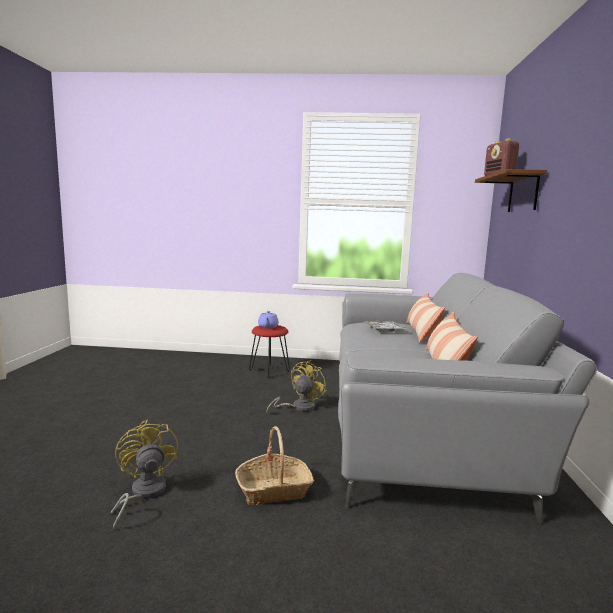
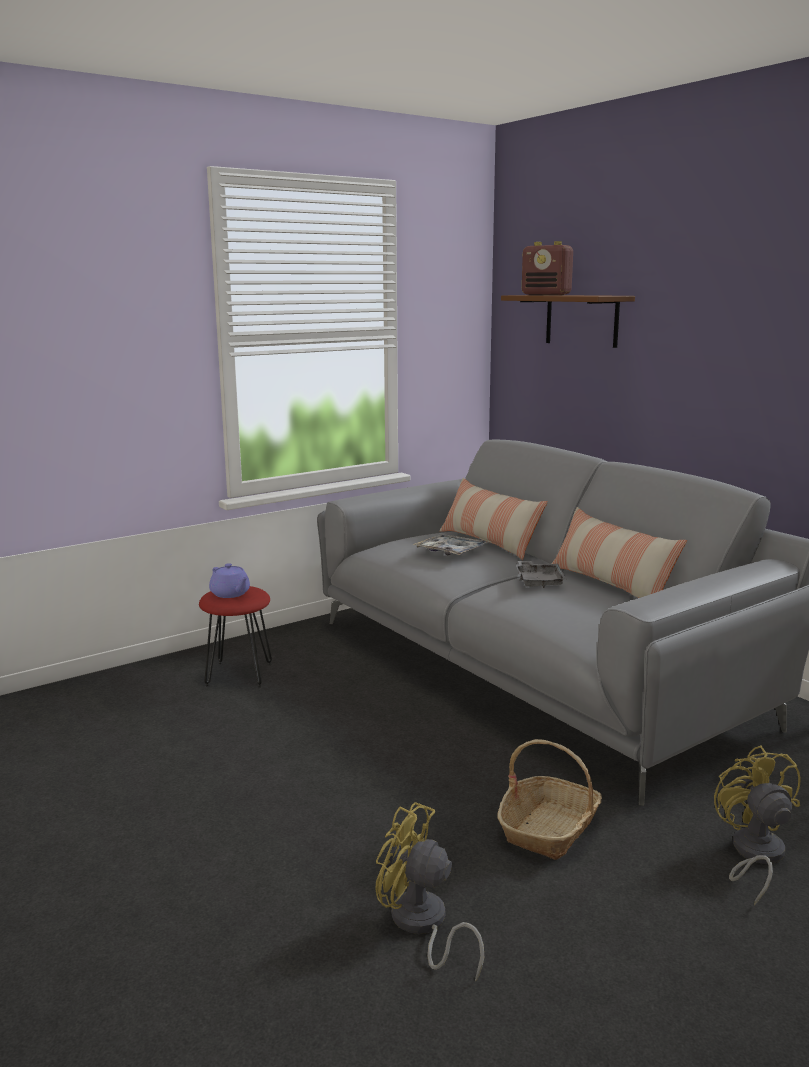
camera: 40 degrees left, 5 degrees up
(298, 407) = (387, 713): yellow fan -> yellow fan (753, 855)
(397, 351) = (538, 581): none -> grey tray

